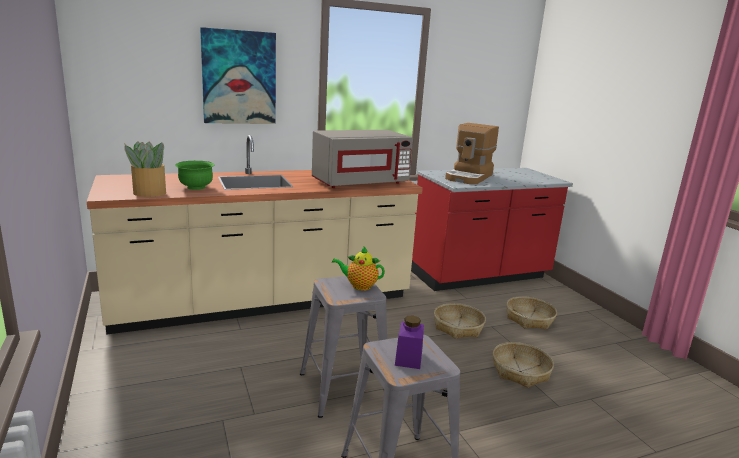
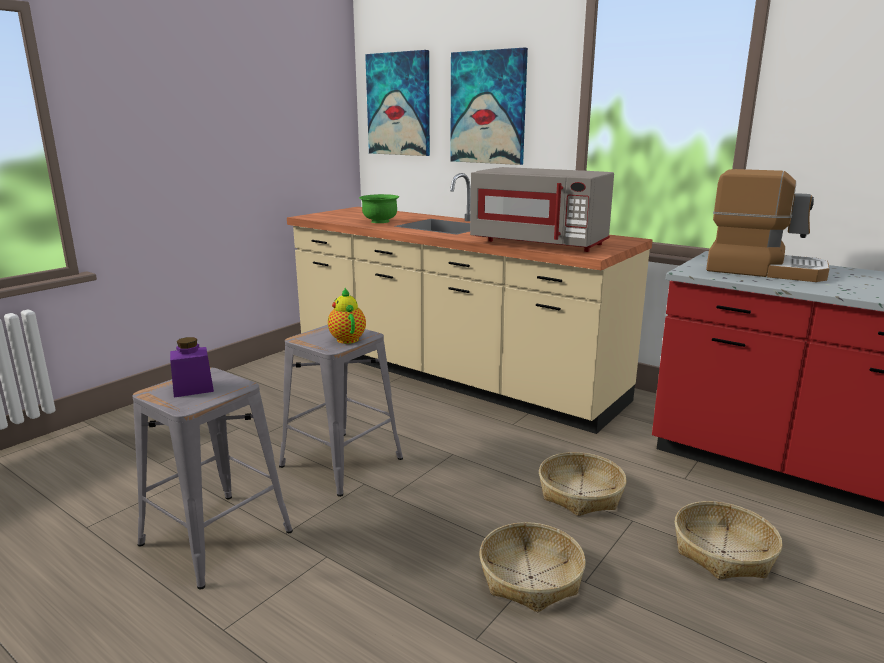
camera: 60 degrees right, 0 degrees up
(131, 69) = (399, 104): none -> picture
(149, 193) = (336, 219): potted plant -> none
(469, 177) = (763, 270): coffee machine -> coffee machine turned 150 degrees counterclockwise

